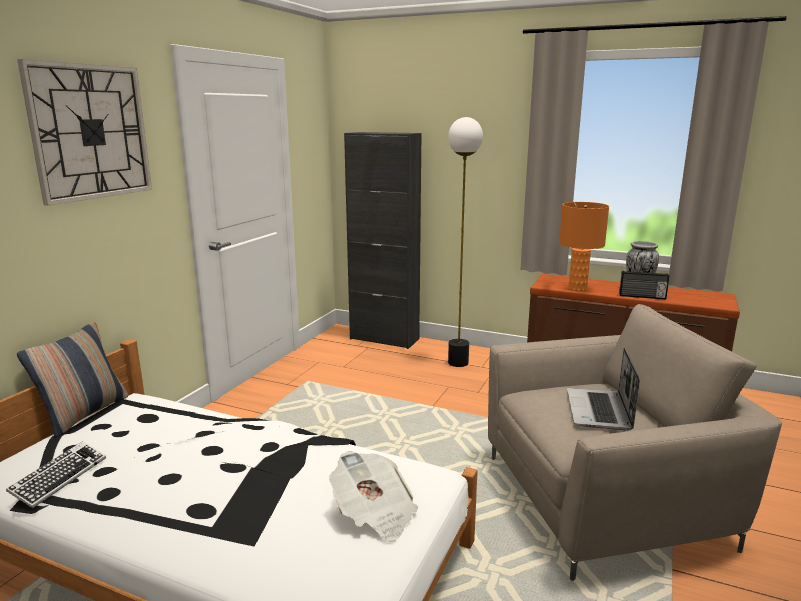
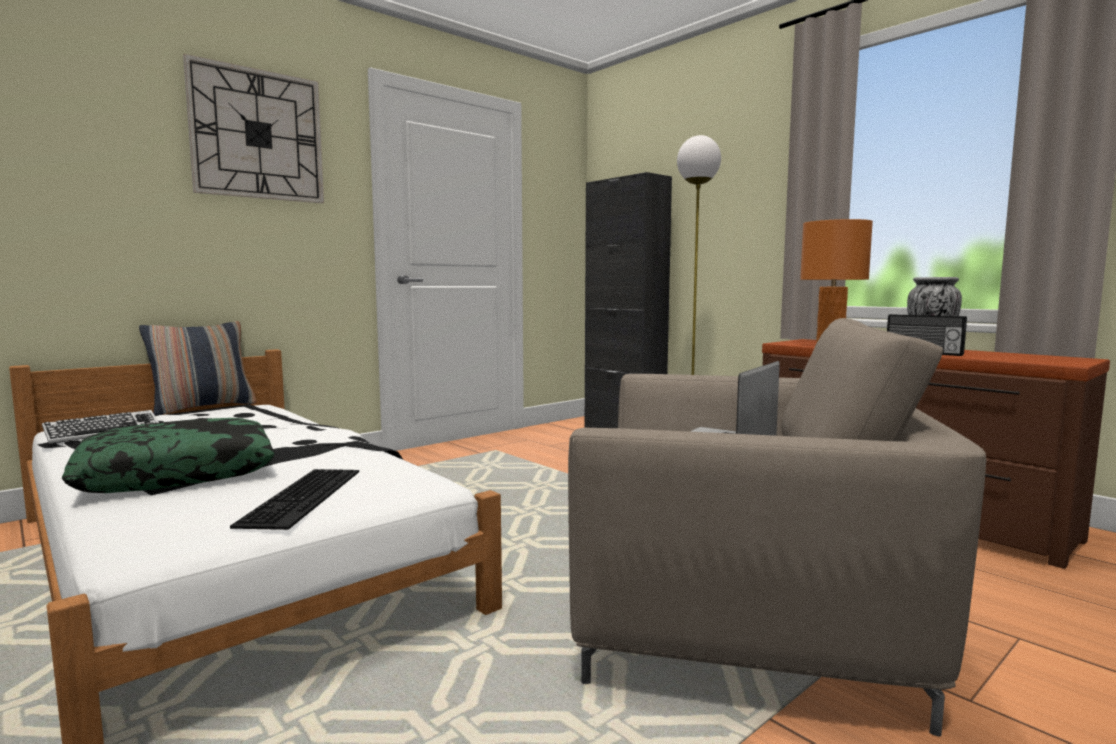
camera: 25 degrees right, 10 degrees down
(231, 514) = (179, 473): none -> pillow
(374, 514) = (305, 497): newspaper -> keyboard

